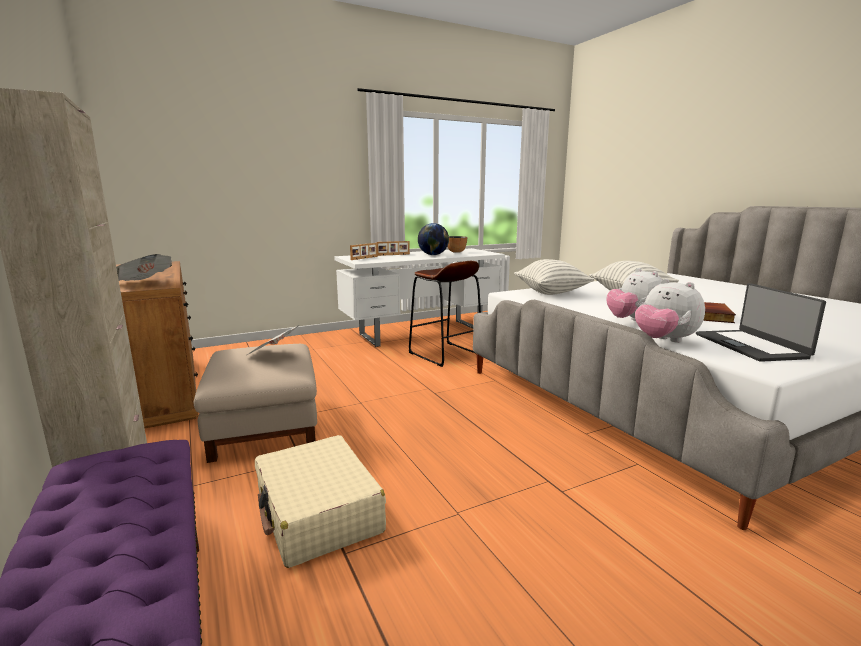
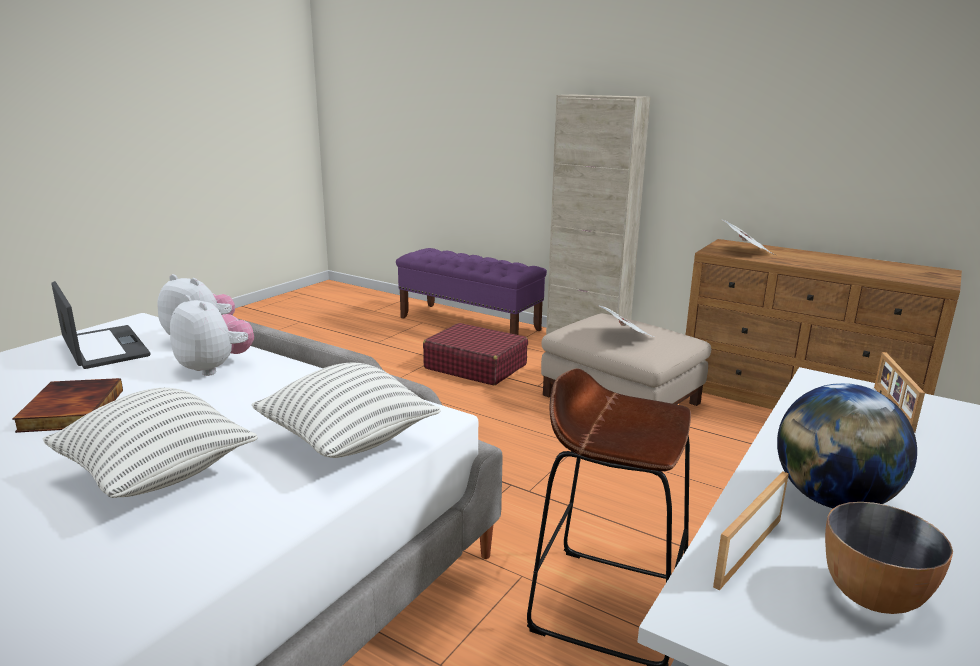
camera: 150 degrees right, 5 degrees up
(318, 512) = (475, 366): beige suitcase -> red suitcase
(393, 255) = (927, 463): picture frame -> picture frame (746, 551)

